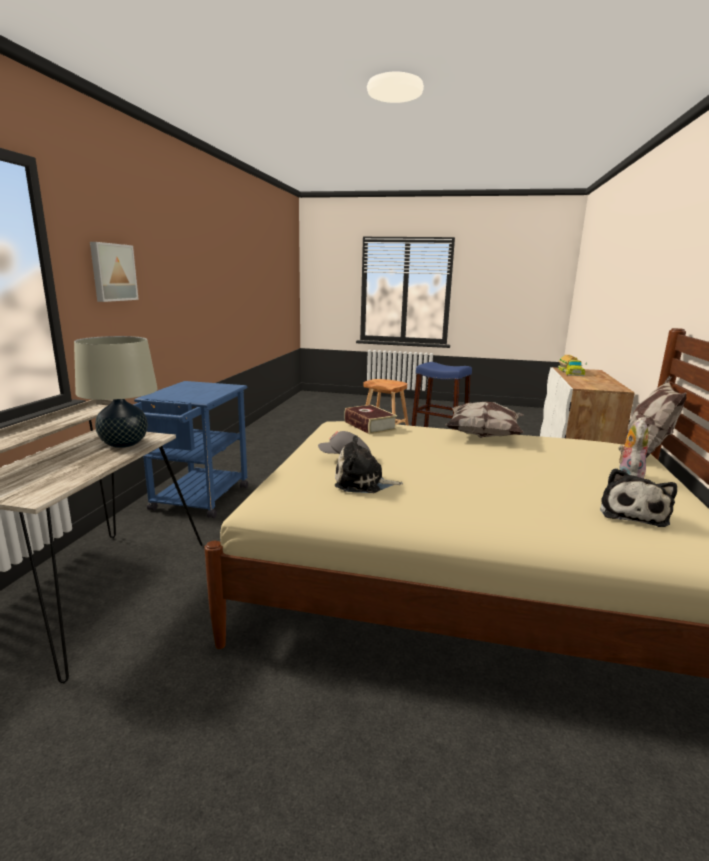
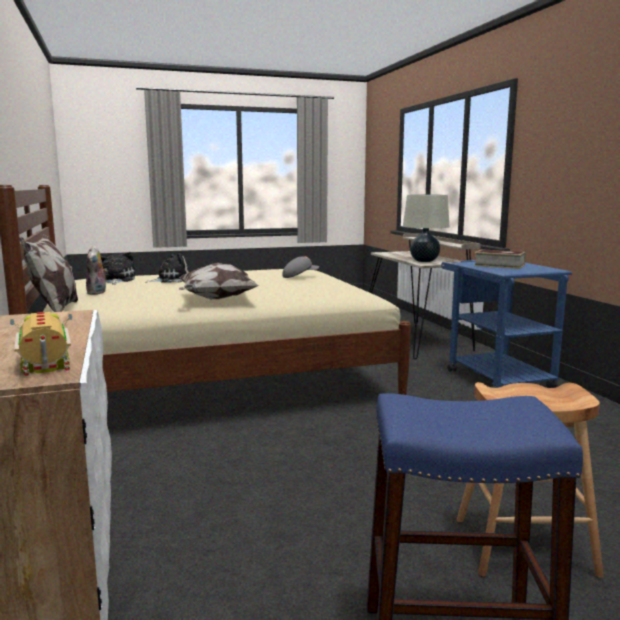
camera: 150 degrees right, 5 degrees down
(112, 272) = (556, 150): picture -> none
(363, 483) = (271, 272): plush toy -> plush toy (170, 280)
(369, 426) = (328, 291): book -> book (499, 265)

